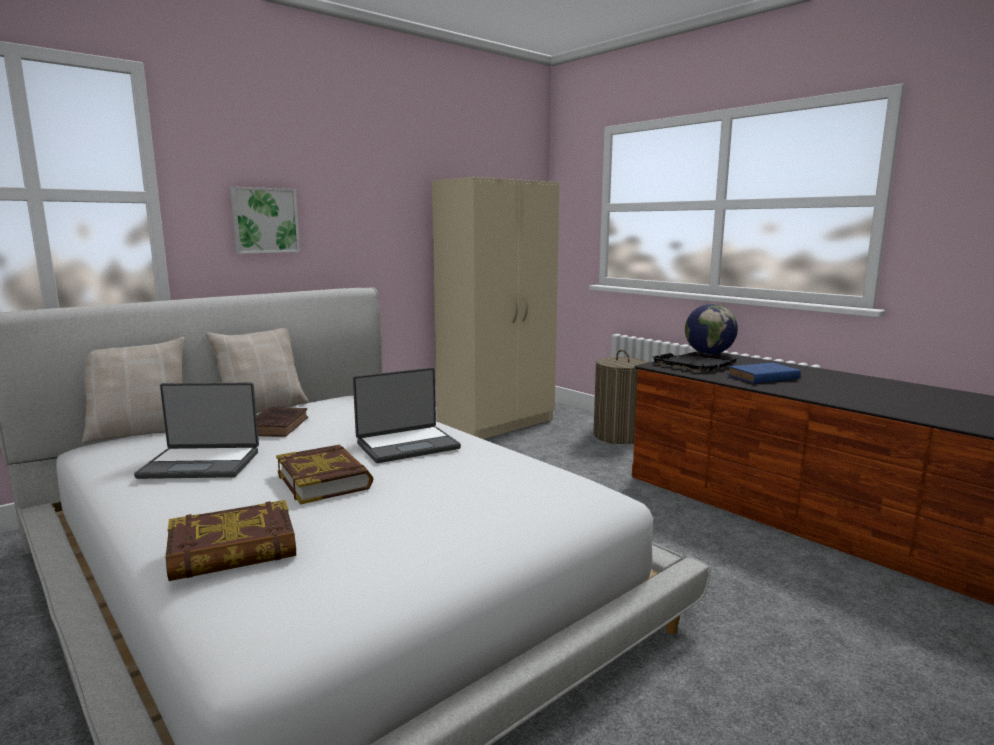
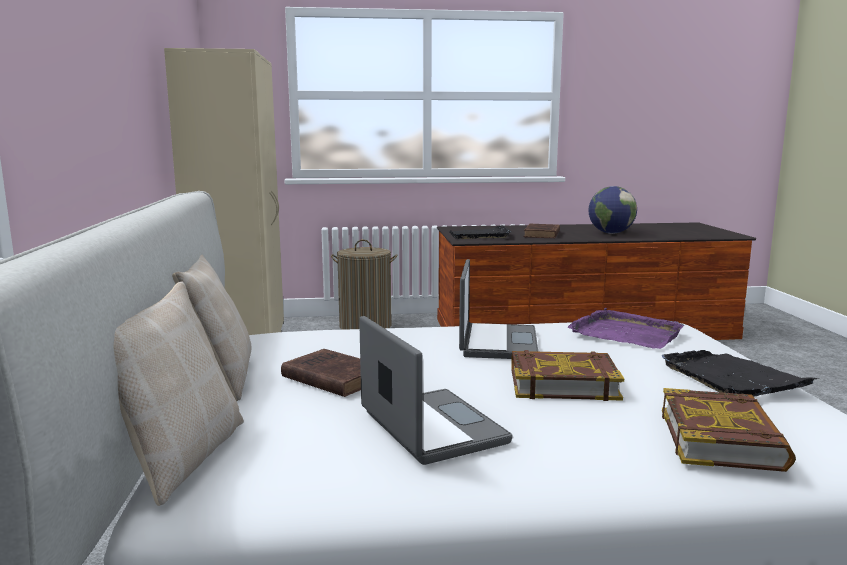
camera: 55 degrees left, 0 degrees up
(202, 464) = (430, 428): laptop -> laptop turned 60 degrees counterclockwise
(264, 220) = (68, 91): picture -> none
(413, 539) = (732, 378): none -> black tray
(506, 479) = (626, 333): none -> purple tray
(709, 353) = (454, 228): globe -> globe (611, 233)
(761, 377) = (541, 234): blue book -> brown book

